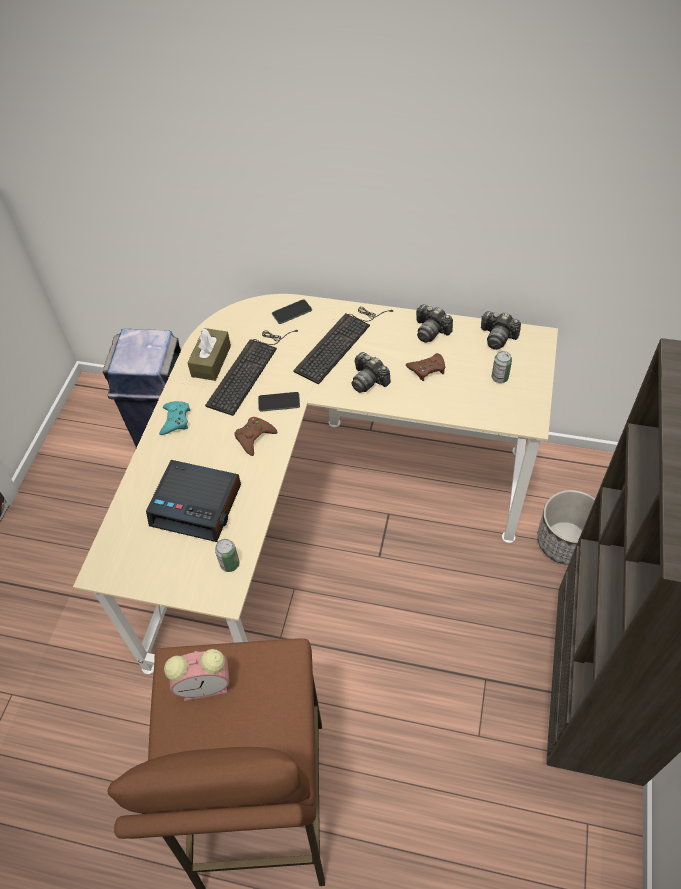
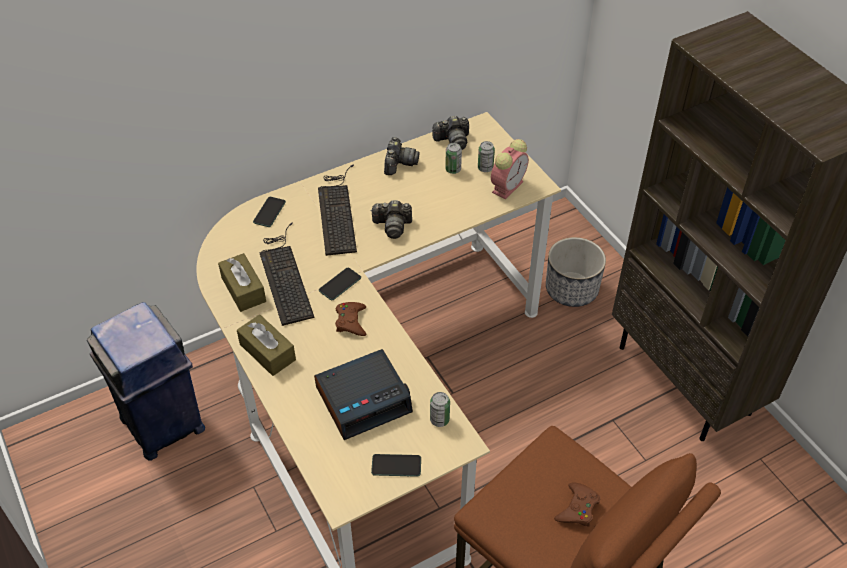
camera: 45 degrees left, 5 degrees down
(162, 575) = (396, 465): none -> phone
(175, 420) = (267, 352): turquoise game controller -> brown tissue box
(207, 685) = (524, 504): alarm clock -> alarm clock (508, 186)
(427, 369) = (427, 192): brown game controller -> brown game controller (577, 508)
(431, 331) = (399, 164): camera -> camera turned 75 degrees counterclockwise
(470, 362) = (453, 169): none -> can

